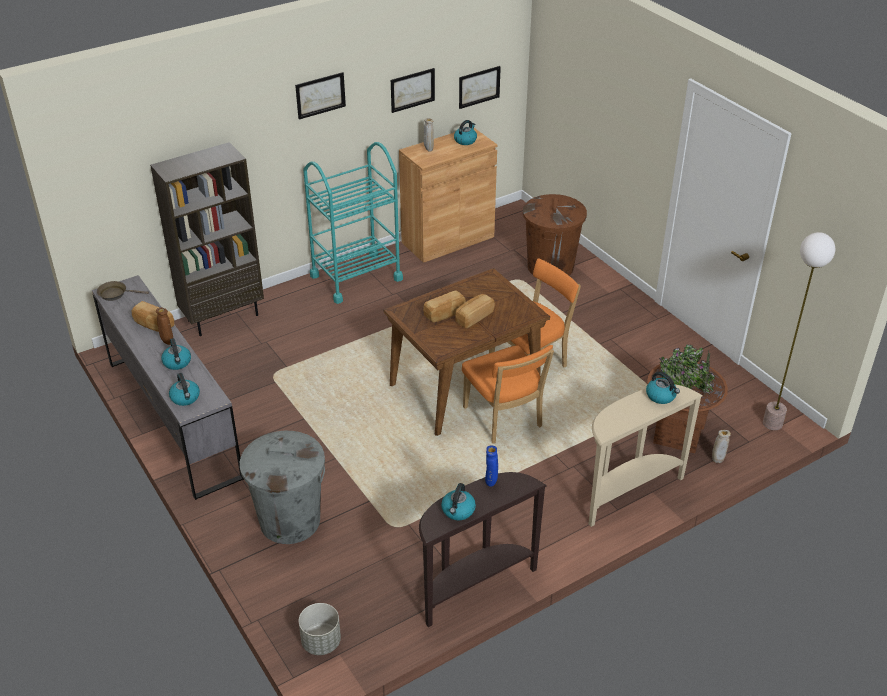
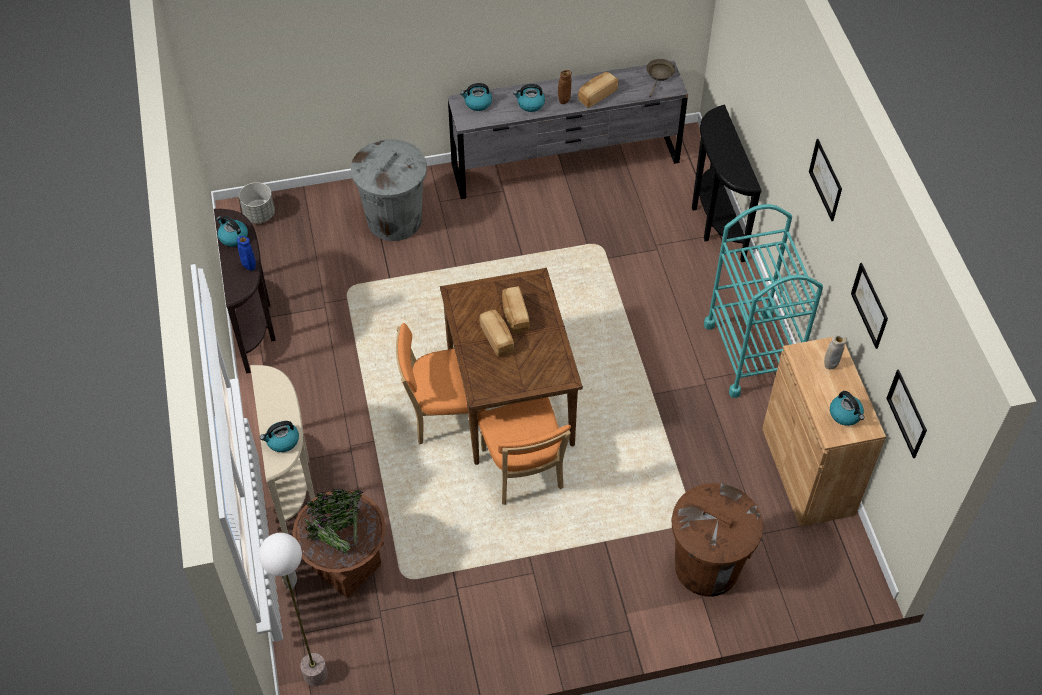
camera: 110 degrees right, 15 degrees up
(223, 317) = (714, 222): brown bookcase -> black console table

